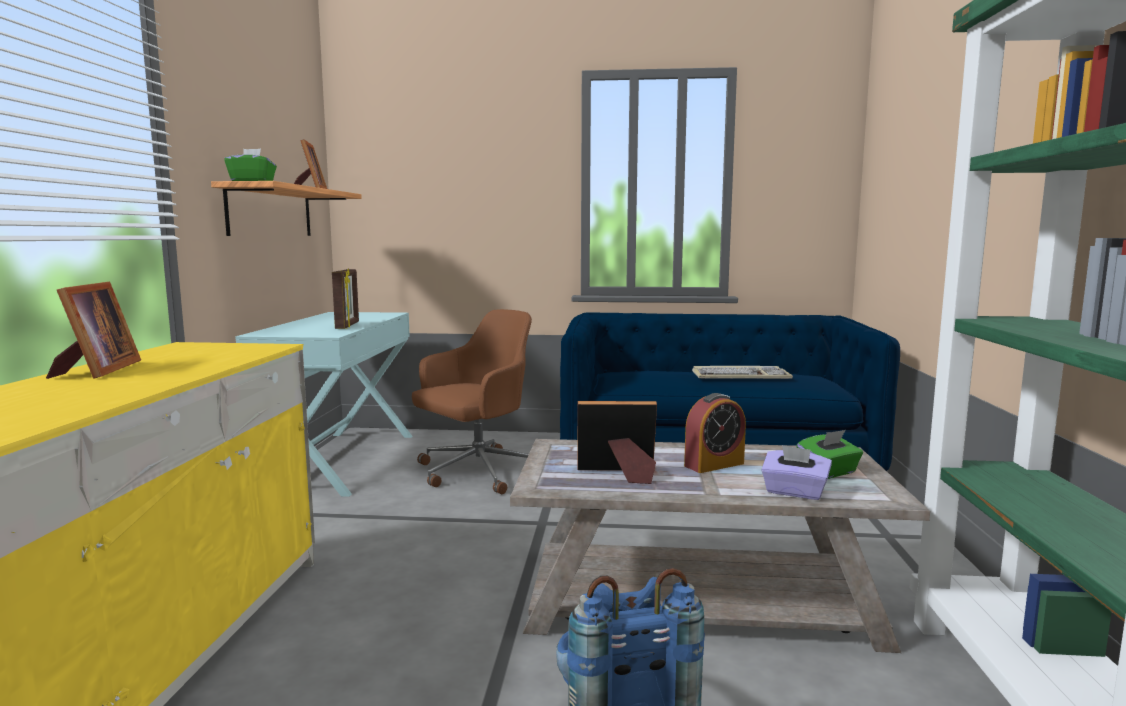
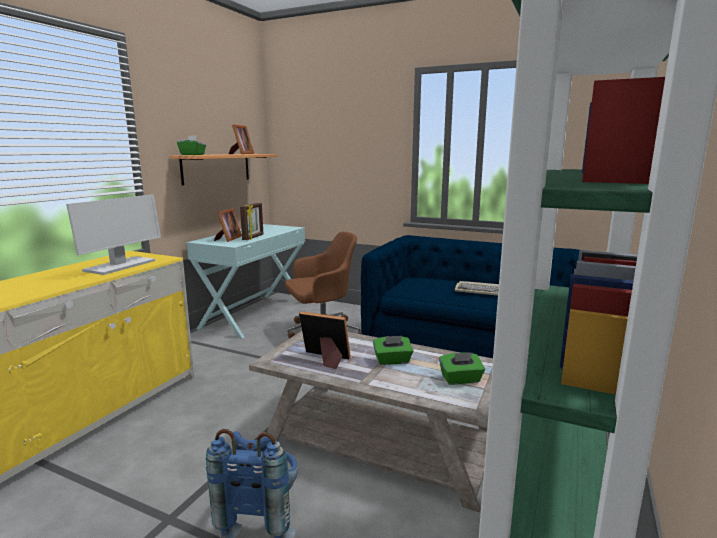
camera: 20 degrees right, 5 degrees up
(96, 371) = (62, 271): picture frame -> picture frame (228, 239)
(206, 358) = (120, 266): none -> monitor
(714, 464) = (392, 361): alarm clock -> green tissue box
(794, 492) = (417, 391): purple tissue box -> none

